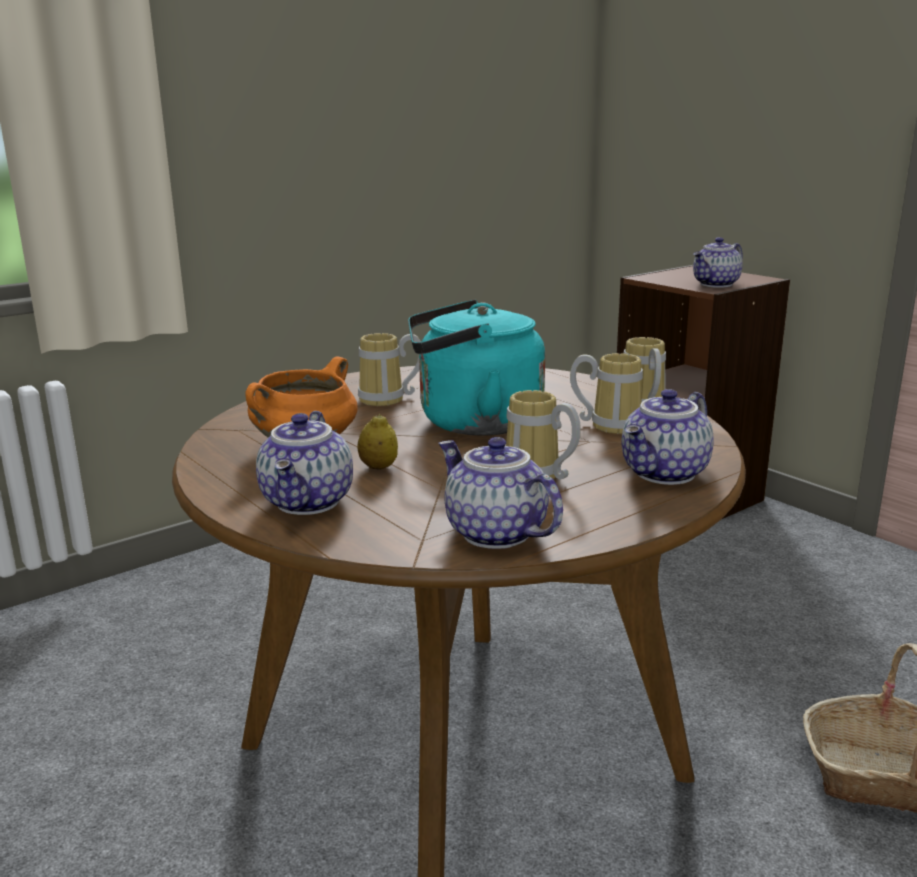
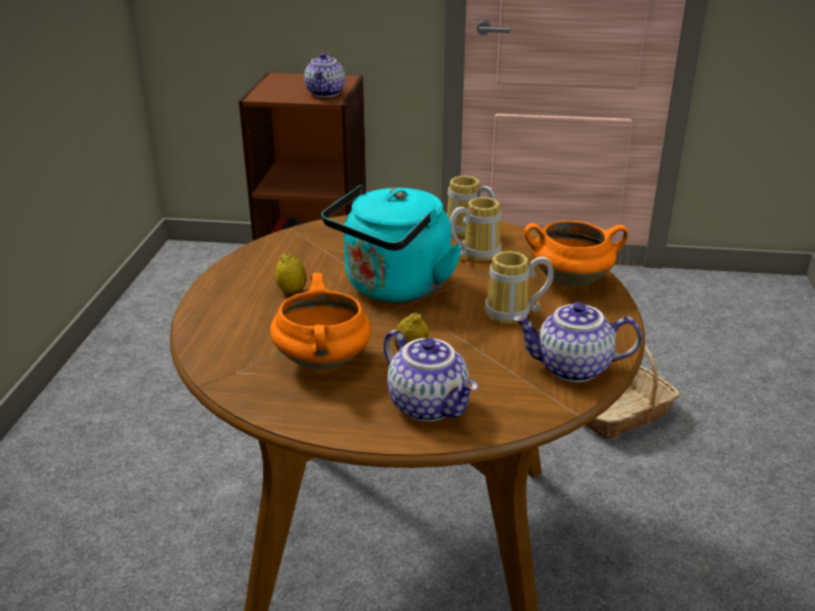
camera: 45 degrees left, 10 degrees up
(388, 400) = (292, 291): mug -> lemon
(666, 474) = (571, 280): teapot -> orange cooking pot

